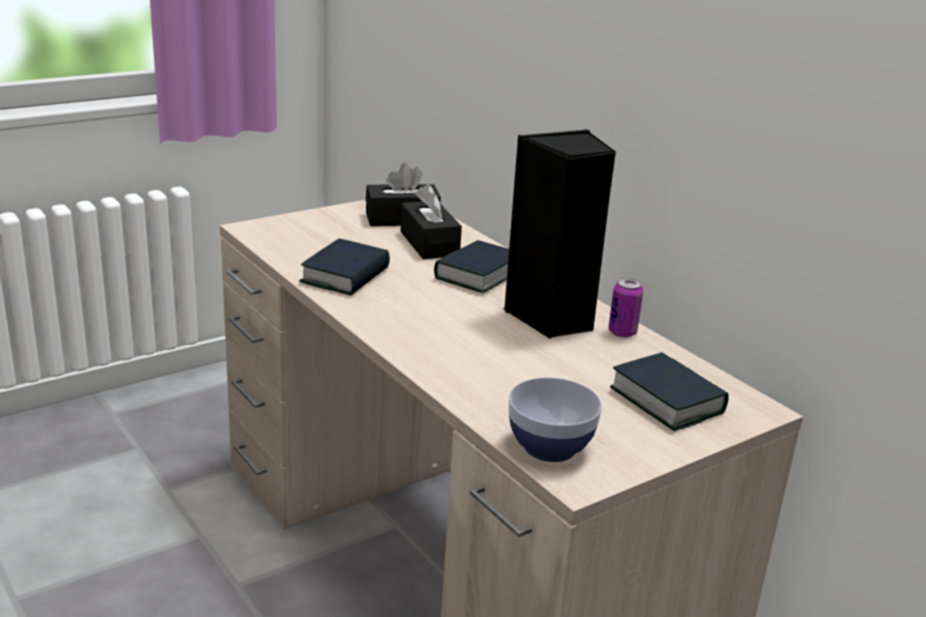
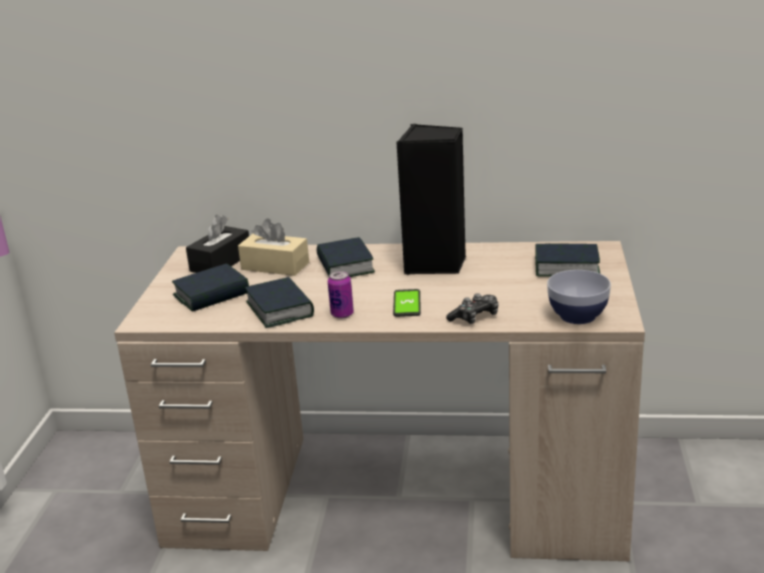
camera: 45 degrees left, 0 degrees up
(334, 237) = (211, 295): none -> book
(429, 243) = (275, 266): black tissue box -> beige tissue box
(439, 333) = (407, 304): none -> phone
(459, 382) = (475, 317): none -> game controller
(622, 332) = (478, 251): can -> can (342, 314)

